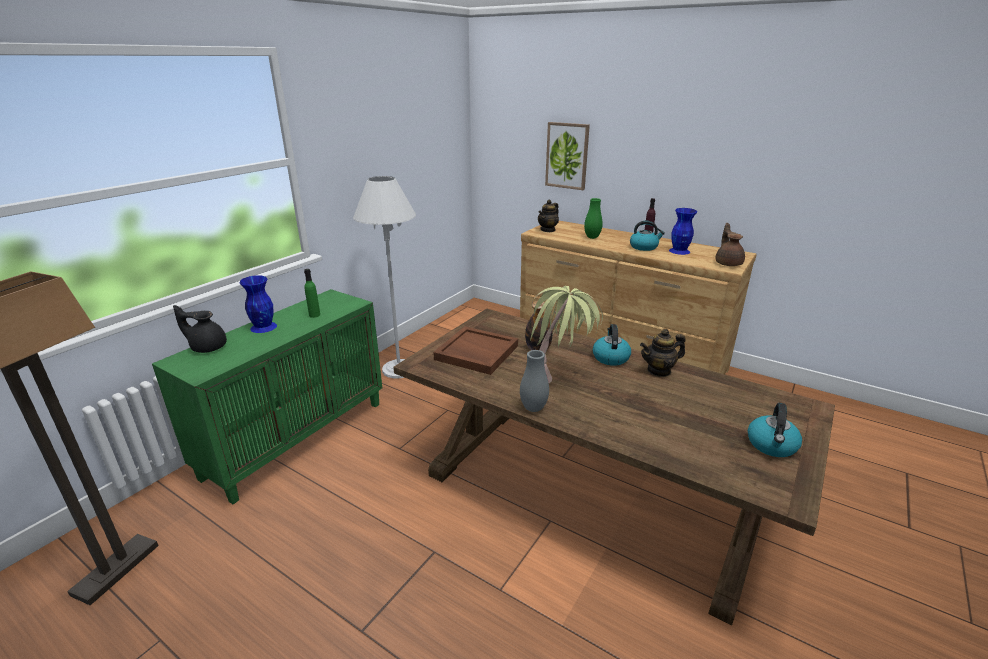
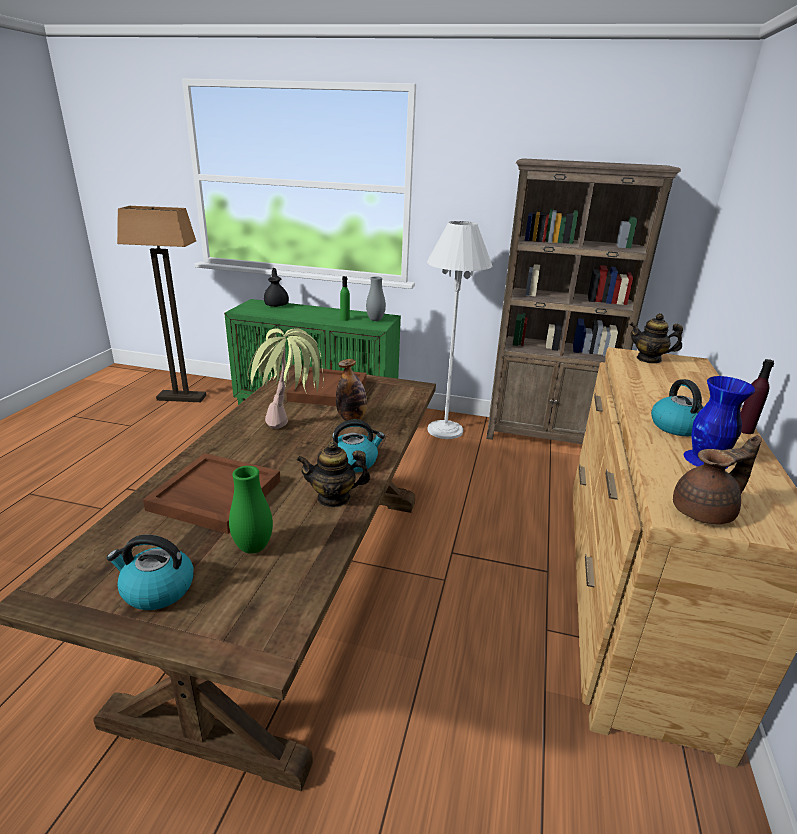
camera: 70 degrees right, 0 degrees up
(263, 327) = (315, 310): blue vase -> none
(444, 330) = (546, 437): none -> brown bookcase
(533, 408) = (228, 426): grey vase -> grey vase (375, 320)
(567, 156) = (754, 262): picture -> none
(592, 237) = (662, 387): green vase -> green vase (253, 547)
(654, 419) = (214, 495): none -> brown tray
(659, 371) = (334, 498): teapot -> teapot turned 60 degrees counterclockwise

